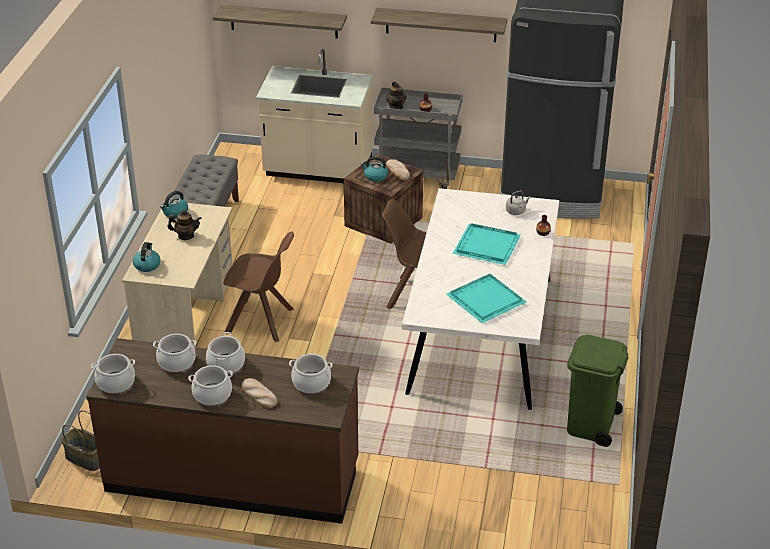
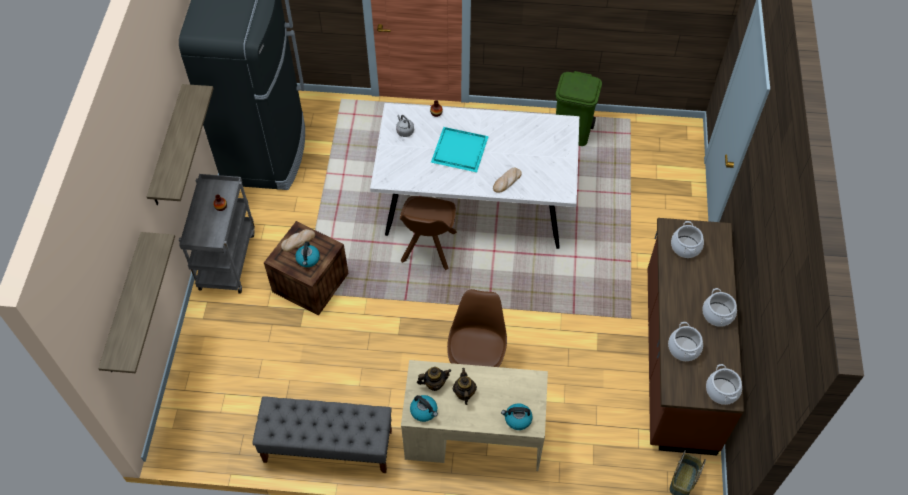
camera: 95 degrees left, 20 degrees up
(226, 364) = (677, 310): cooking pot -> none
(258, 395) = (709, 281): bread -> bread (507, 181)
(318, 171) = (215, 350): beige counter -> none
(396, 107) = (212, 232): teapot -> teapot (434, 383)
(485, 301) = (537, 149): turquoise tray -> none

